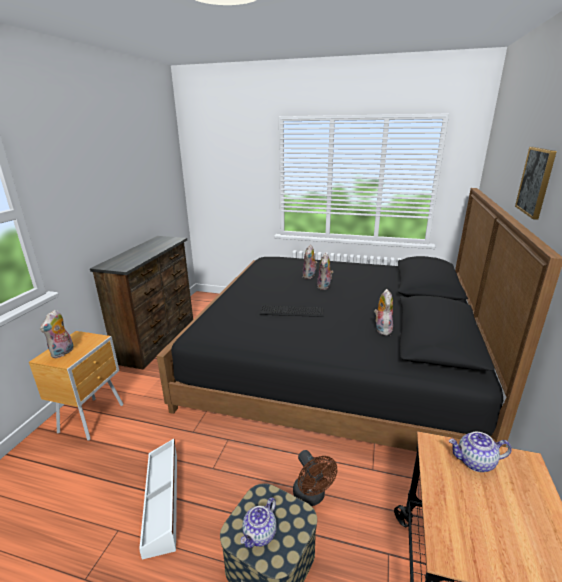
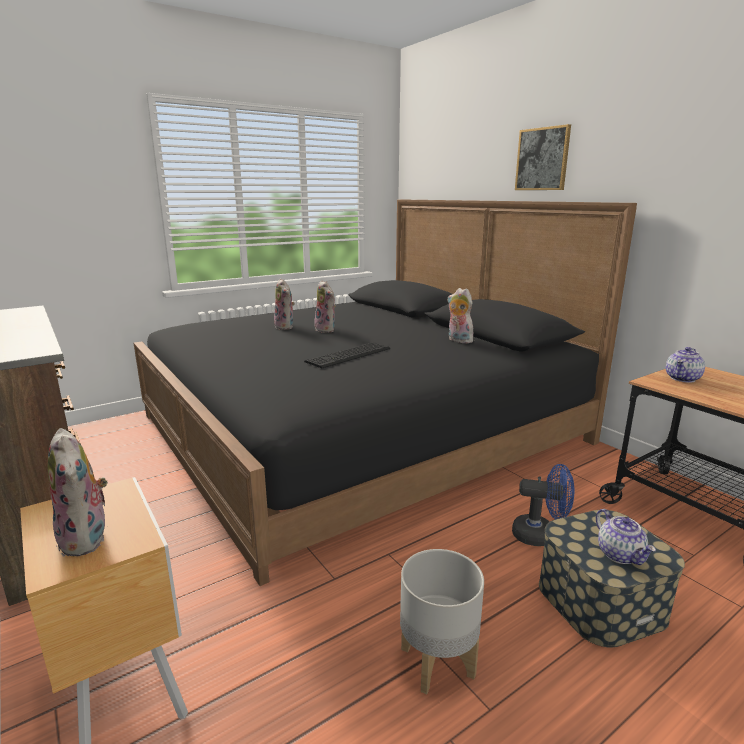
camera: 50 degrees left, 5 degrees down
(163, 501) = (438, 661): white storage box -> grey planter
(311, 497) = (540, 535): brown fan -> blue fan

